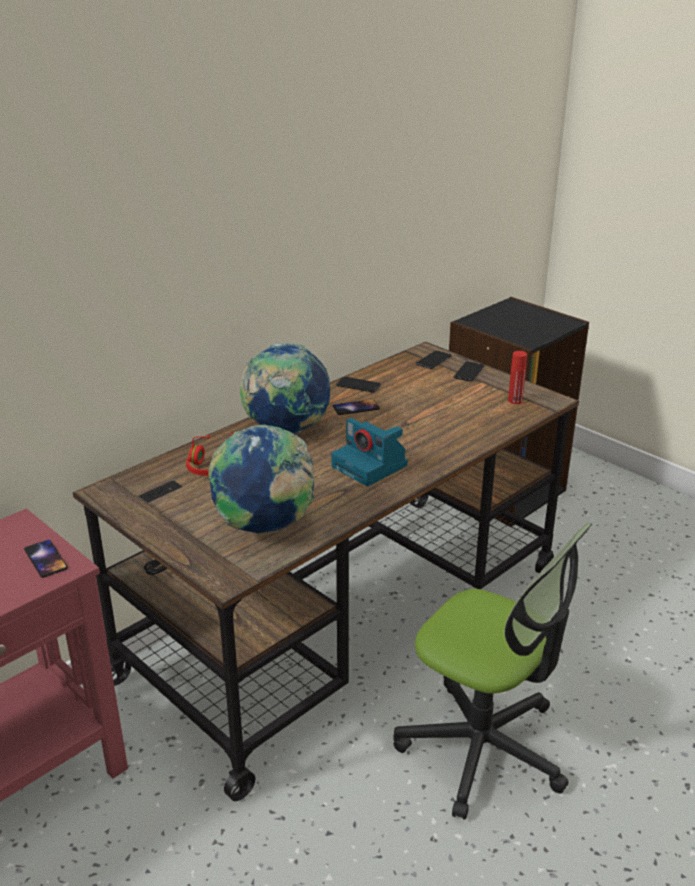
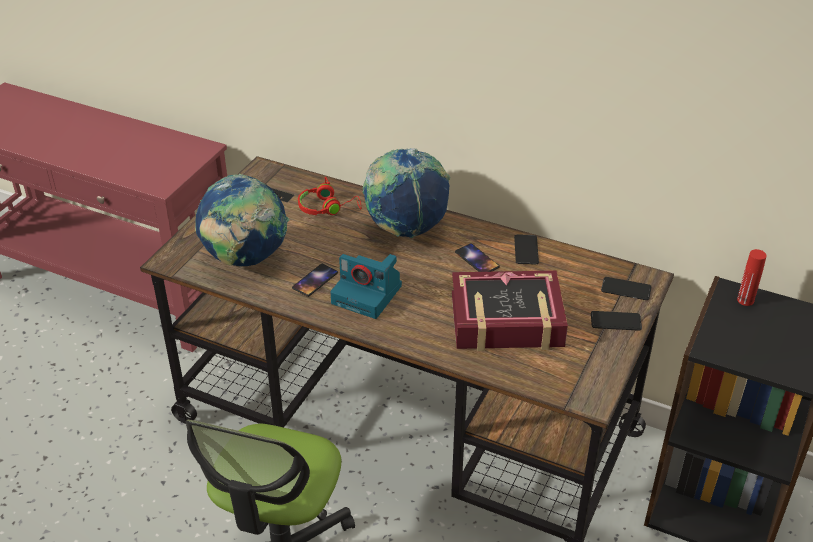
camera: 70 degrees right, 10 degrees up
(46, 559) = (167, 174): phone -> phone (315, 280)
(371, 466) = (368, 294): camera -> camera turned 90 degrees counterclockwise
(444, 411) = (506, 320): none -> book
(515, 401) = (568, 370): red bottle -> red bottle (745, 300)

